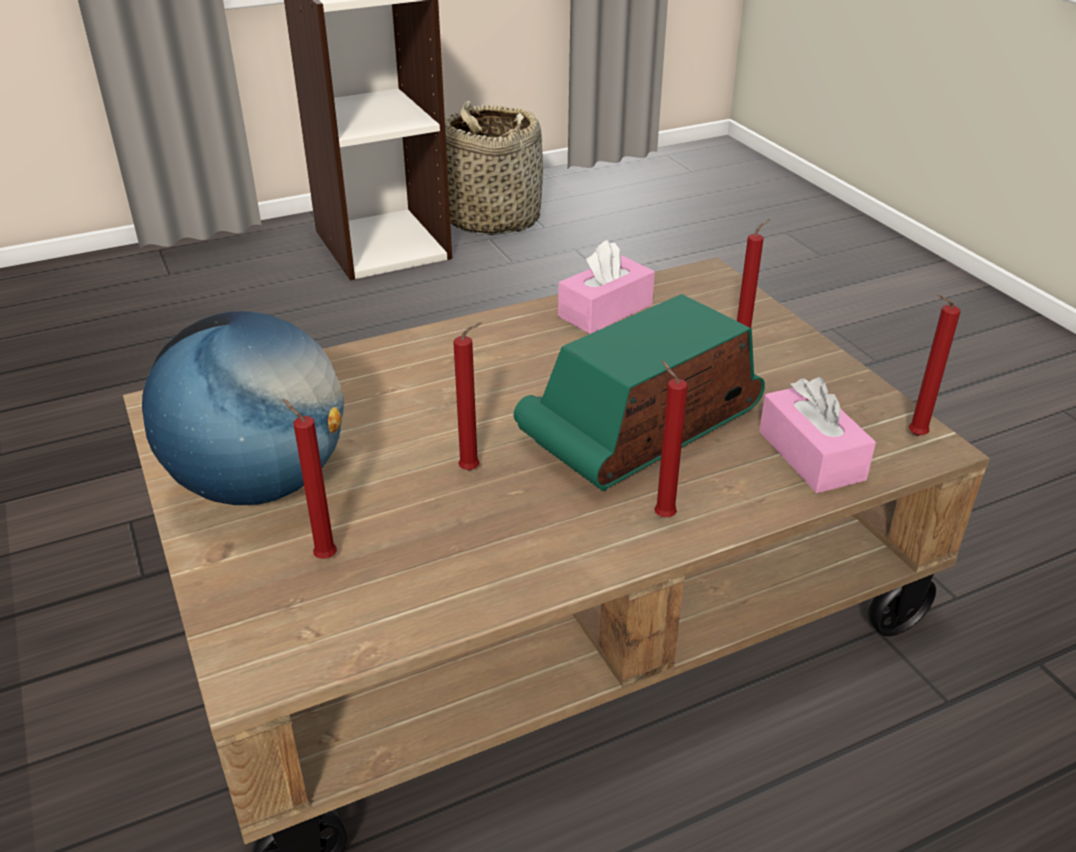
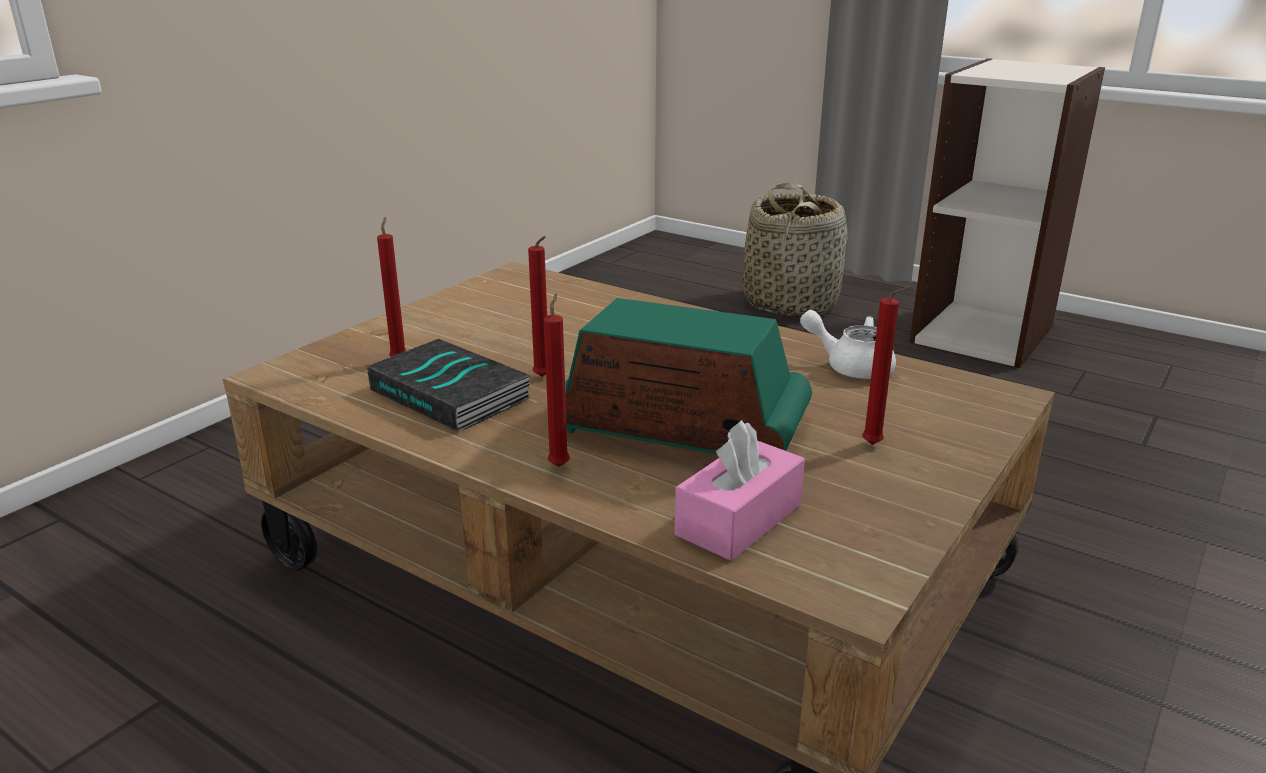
camera: 60 degrees right, 10 degrees down
(261, 483) = (459, 321): globe -> none
(454, 540) = (453, 394): none -> book
(491, 219) = (1119, 360): basket -> basket (791, 302)
(605, 310) = (850, 366): pink tissue box -> white teapot
(913, 436) = (858, 578): red candle -> none

